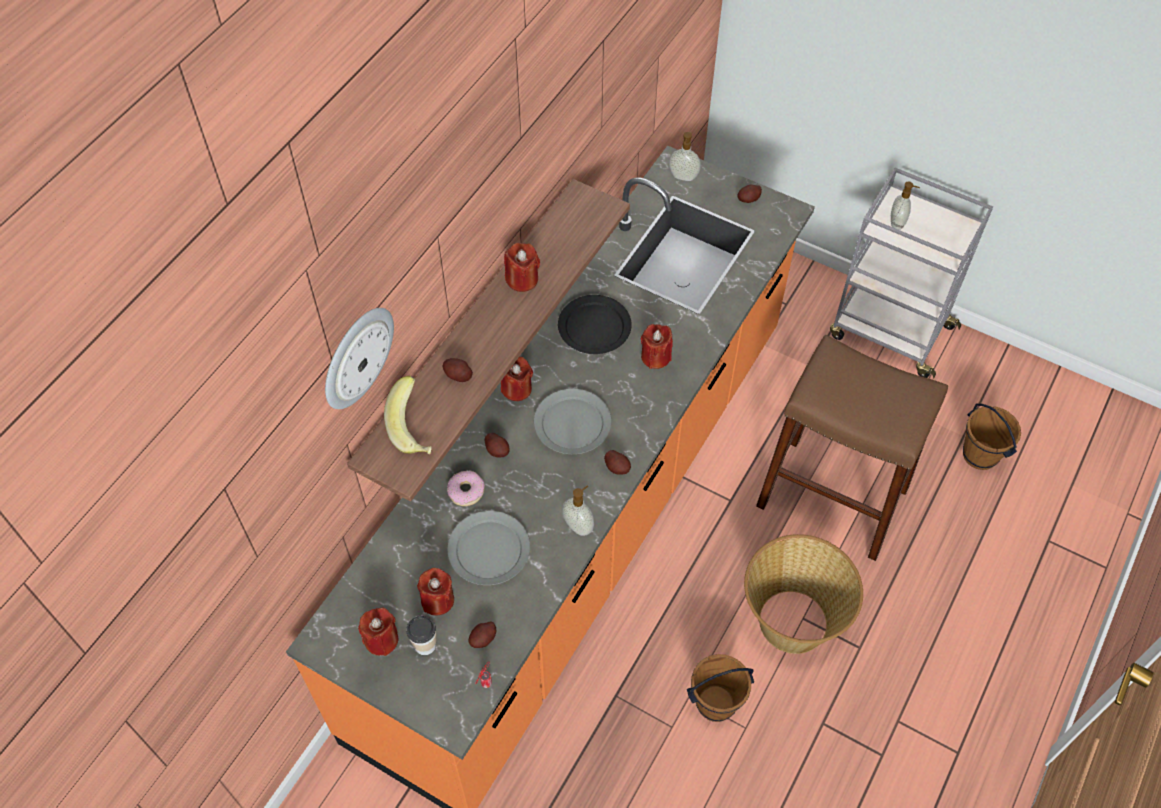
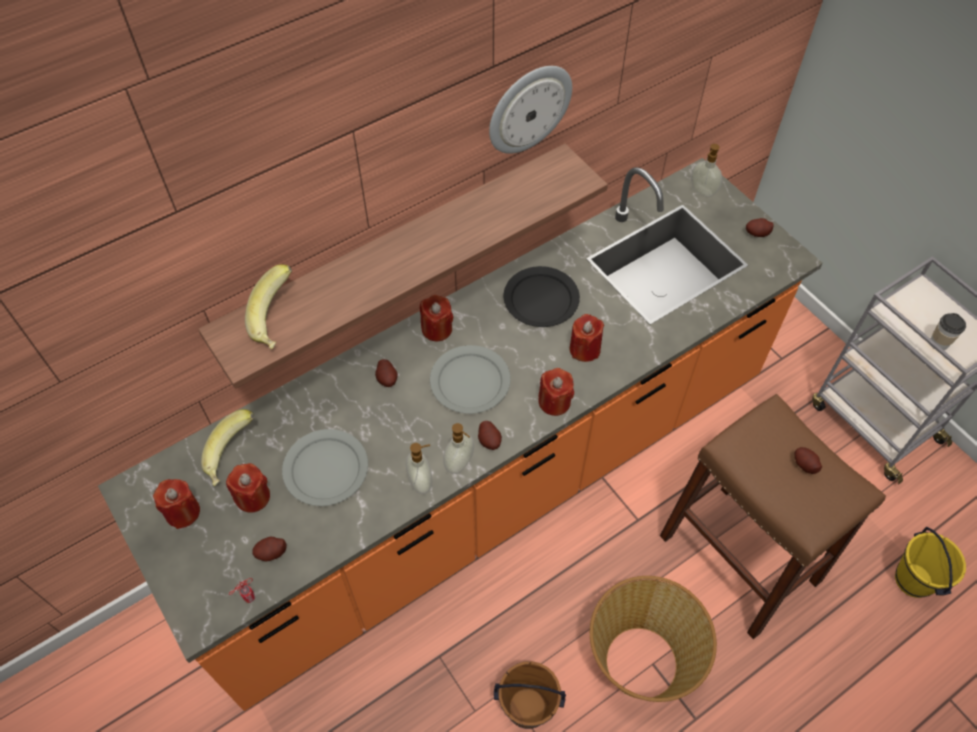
camera: 25 degrees right, 0 degrees up
(356, 356) = (211, 219): wall clock -> wall clock (528, 108)
(398, 574) = (233, 457): none -> banana
(425, 645) = (217, 535): cup -> cup (938, 343)
(458, 375) = (347, 286): potato -> potato (804, 464)
(466, 491) = (337, 405): donut -> none
(522, 279) = (461, 219): red candle -> red candle (554, 402)
(897, 223) = (912, 313): soap dispenser -> soap dispenser (460, 464)
(980, 455) = (914, 580): brown bucket -> yellow bucket

